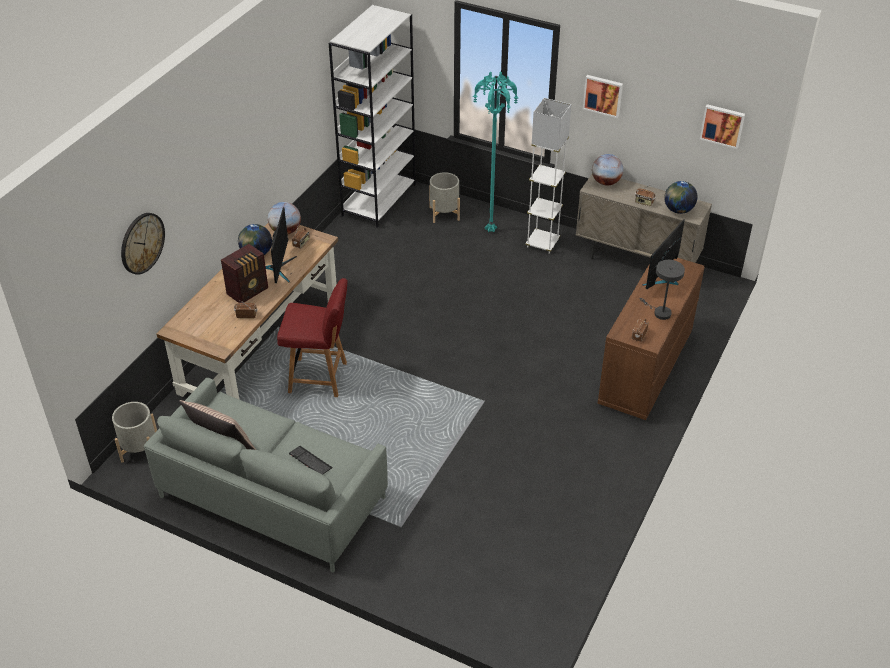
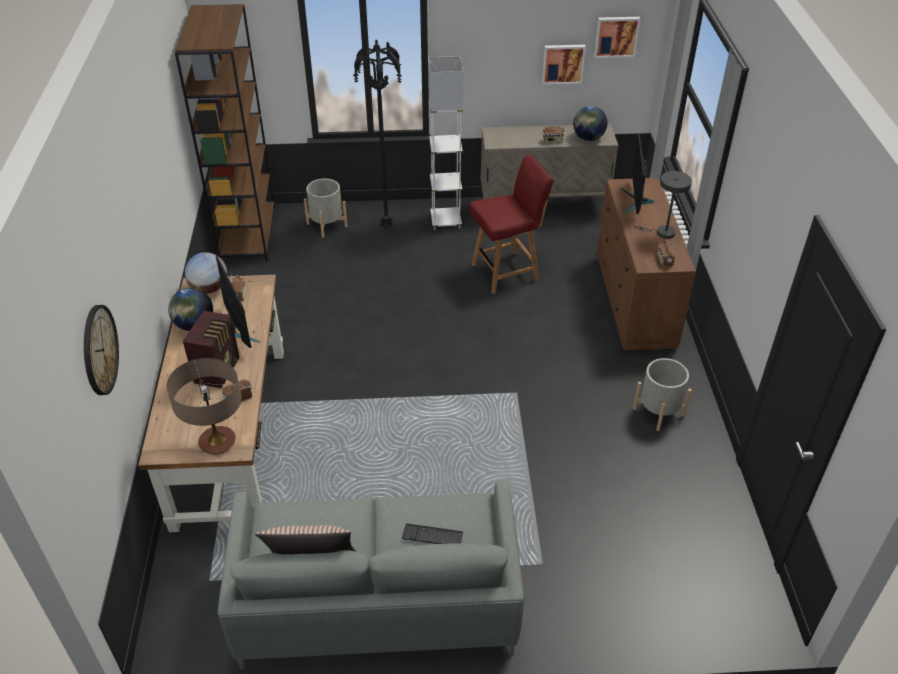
camera: 30 degrees left, 0 degrees up
(140, 449) = (169, 620): grey planter -> grey planter (658, 412)
(212, 339) = (217, 442): none -> table lamp
(319, 378) = (326, 441): red chair -> red chair (506, 272)
(379, 200) = (247, 233): white bookcase -> brown bookcase
(491, 230) = (386, 225): turquoise floor lamp -> black floor lamp
(603, 95) = (483, 40): picture -> picture (563, 63)
(606, 182) = (502, 134): globe -> none

